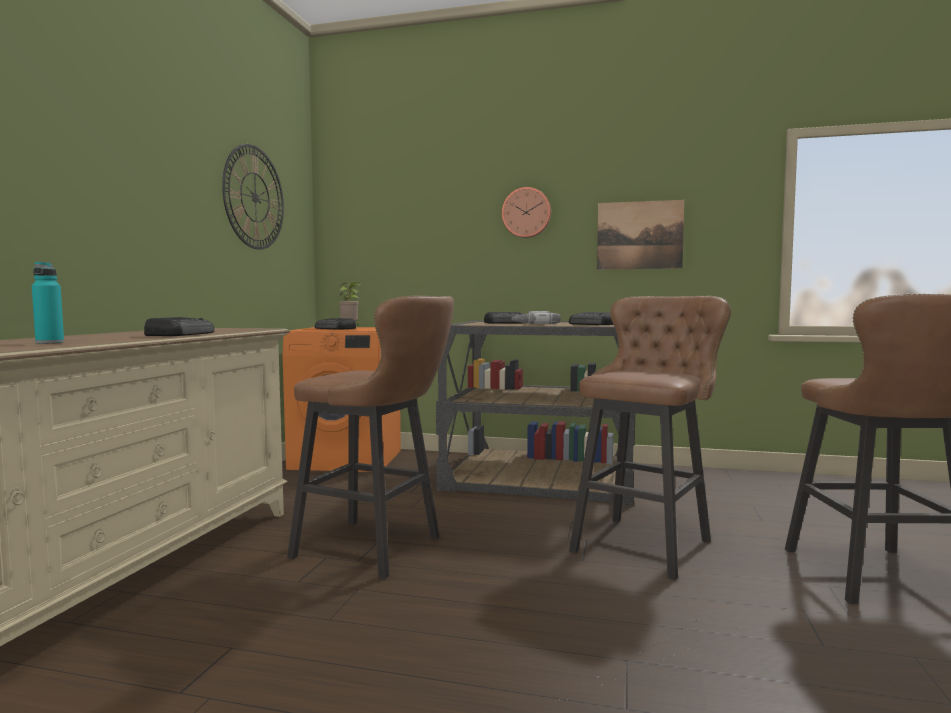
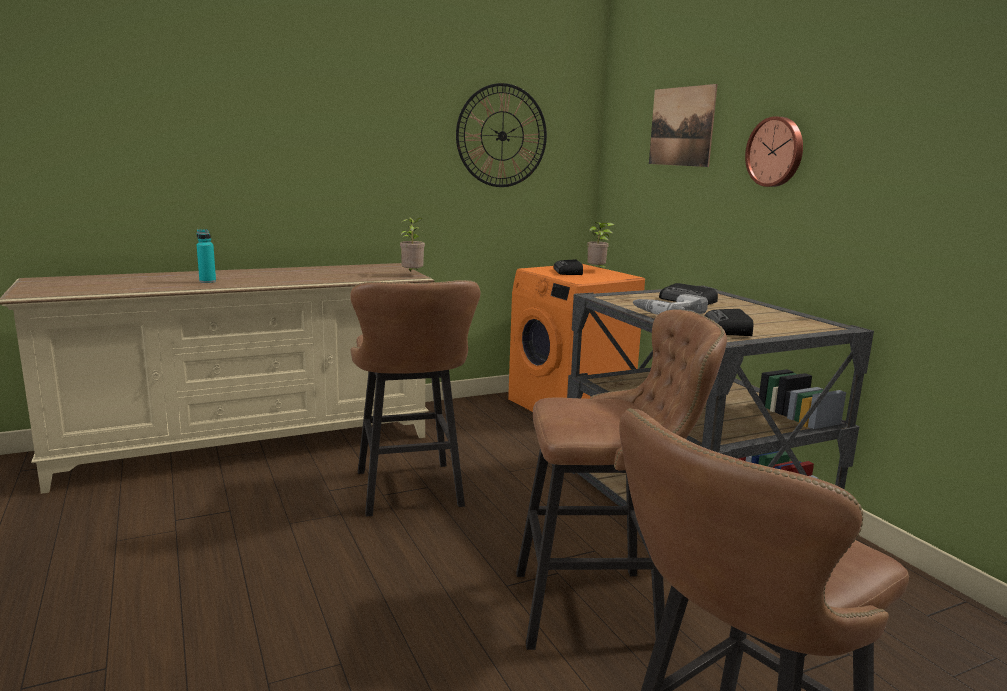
camera: 50 degrees right, 10 degrees up
(181, 334) = (313, 279): radio -> none
(257, 328) = (412, 275): none -> potted plant
(639, 235) = (908, 198): picture -> picture (681, 126)

